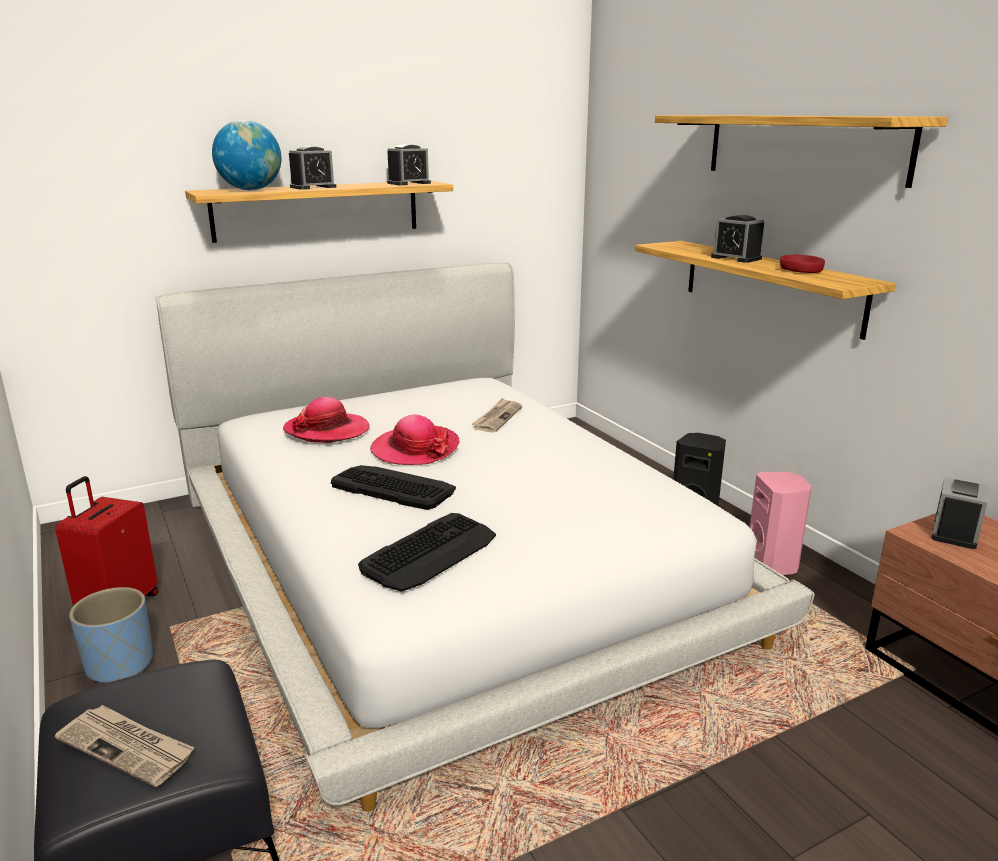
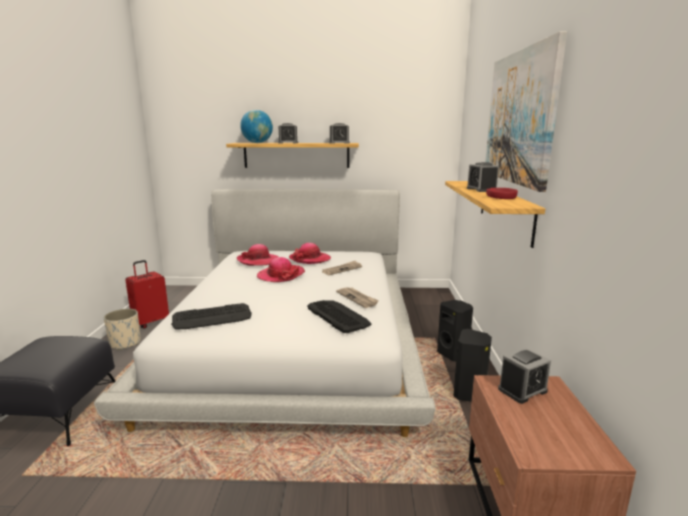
camera: 30 degrees right, 5 degrees down
(120, 665) = (125, 343): blue planter -> beige planter
(127, 747) = (28, 358): newspaper -> newspaper (357, 298)
(392, 487) = (244, 288): keyboard -> keyboard (338, 316)
(414, 410) = (310, 259): none -> hat
(773, 565) = (469, 394): pink speaker -> black speaker
(803, 147) = (519, 117): shelf -> picture

